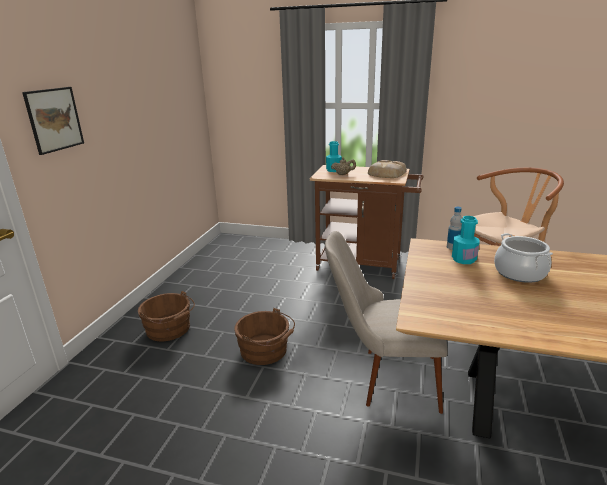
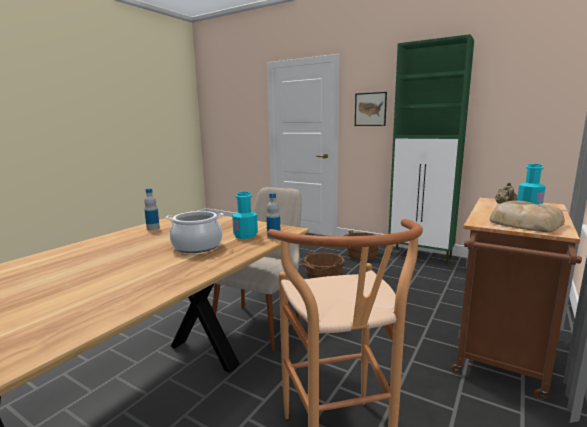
camera: 105 degrees right, 10 degrees down
(174, 288) = (421, 255): none -> green cabinet
(508, 323) = (153, 228): none -> bottle

